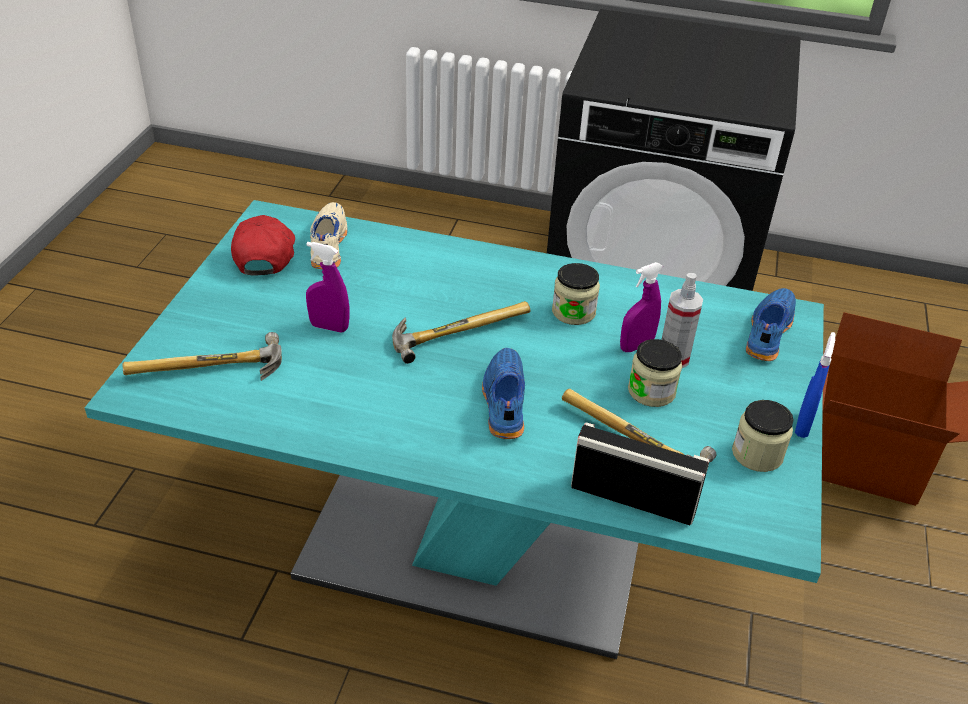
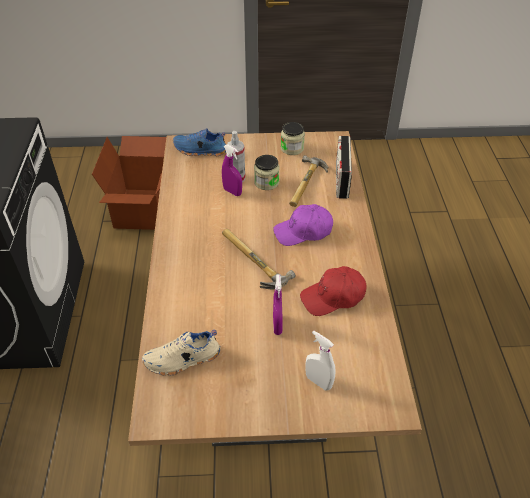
camera: 105 degrees left, 5 degrees up
(207, 373) = (353, 373): hammer -> none
(218, 339) = (318, 382): none -> white spray bottle
(264, 254) = (208, 396): red cap -> red cap (333, 297)
(473, 548) = (265, 355): turquoise dining table -> brown dining table
(503, 402) = (303, 231): blue shoe -> purple cap
(573, 312) = (212, 219): jar -> none
(803, 425) = (265, 137): blue spray bottle -> none

